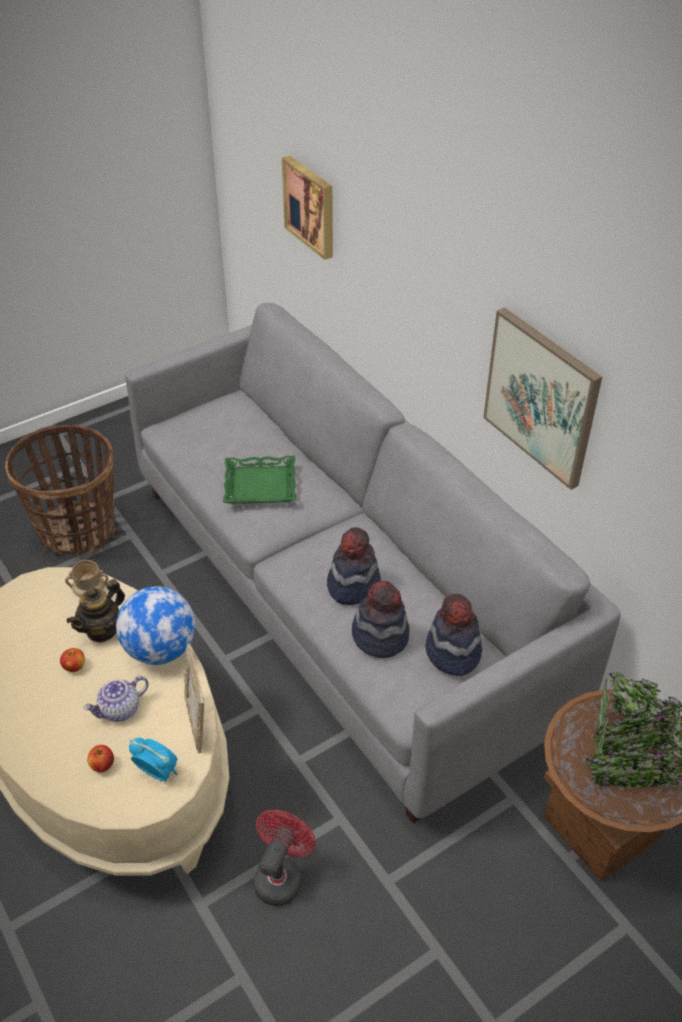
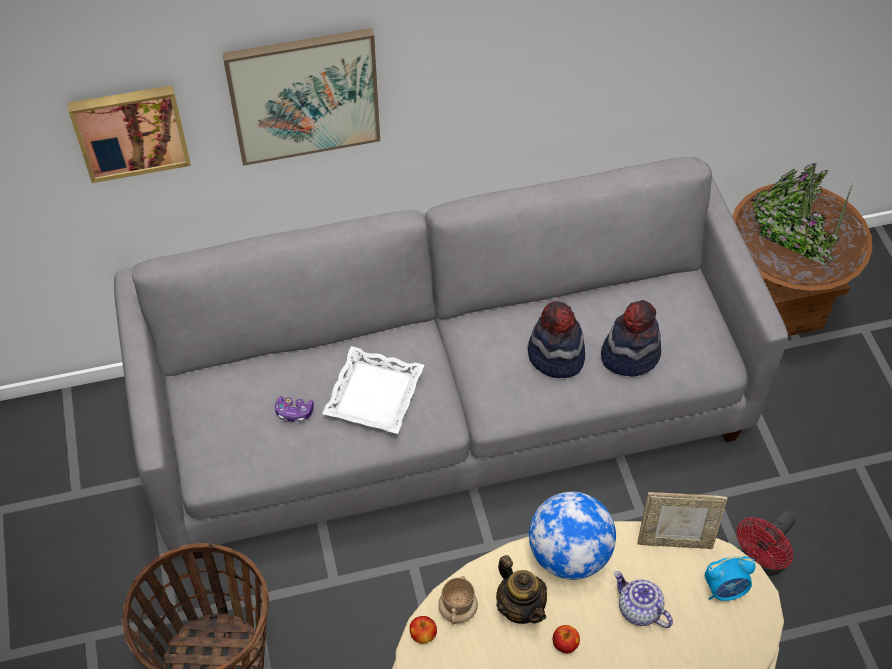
camera: 70 degrees left, 10 degrees up
(102, 765) = (704, 638): apple -> apple (423, 635)
(120, 710) = (638, 609): teapot -> teapot turned 150 degrees clockwise
(157, 772) = (725, 589): alarm clock -> alarm clock turned 150 degrees counterclockwise
(227, 449) = (294, 412): none -> game controller
(260, 485) = (373, 394): green tray -> white tray
(281, 875) = (761, 561): red fan -> red fan turned 90 degrees counterclockwise
(452, 652) = (667, 306): hat -> none
(541, 397) = (565, 70): picture -> picture (304, 95)

